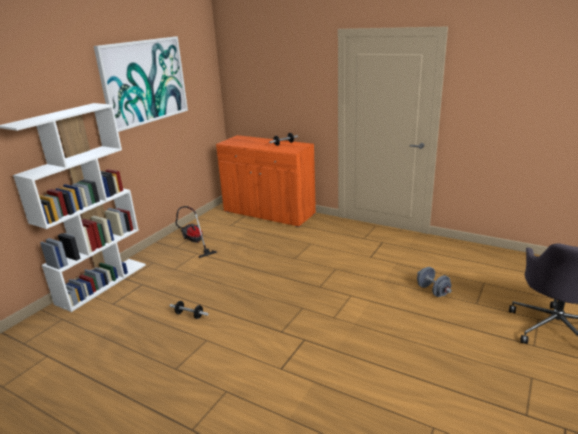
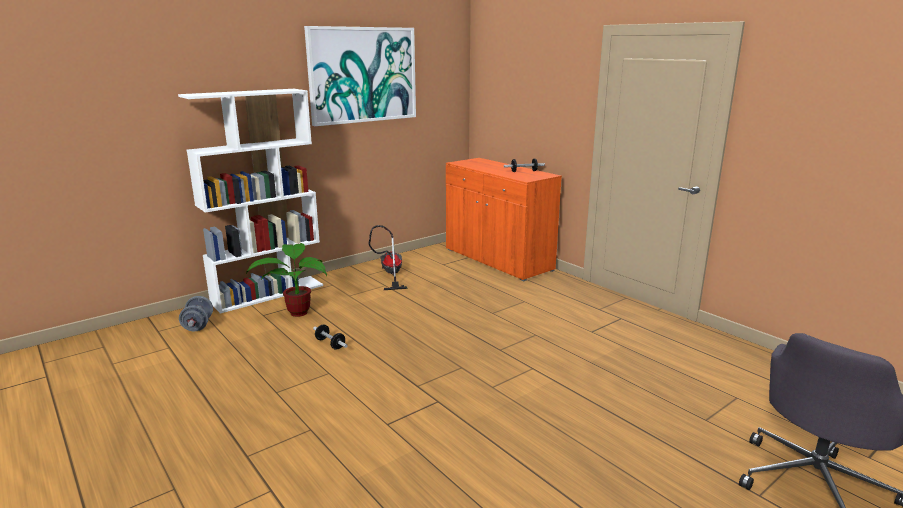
camera: 20 degrees right, 5 degrees down
(141, 293) = (298, 311): none -> potted plant
(432, 291) = (650, 389): grey dumbbell -> grey dumbbell (198, 325)

